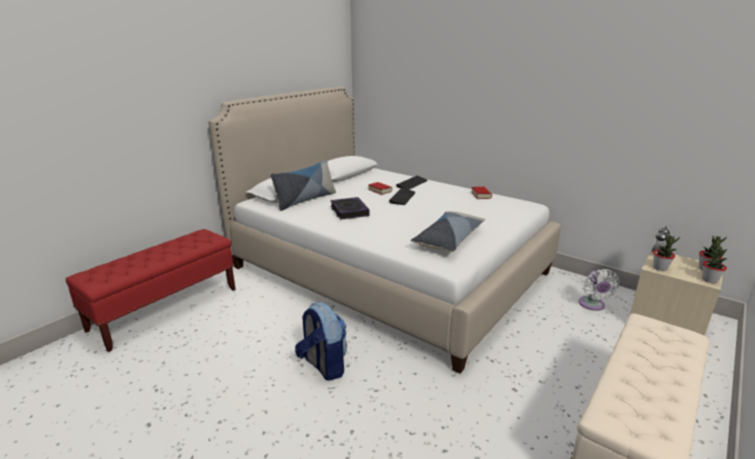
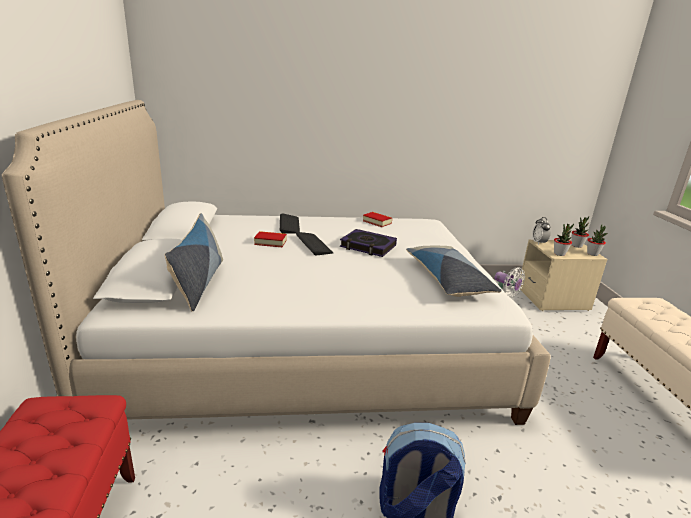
camera: 45 degrees left, 0 degrees up
(349, 211) = (290, 280): book -> book (368, 246)

